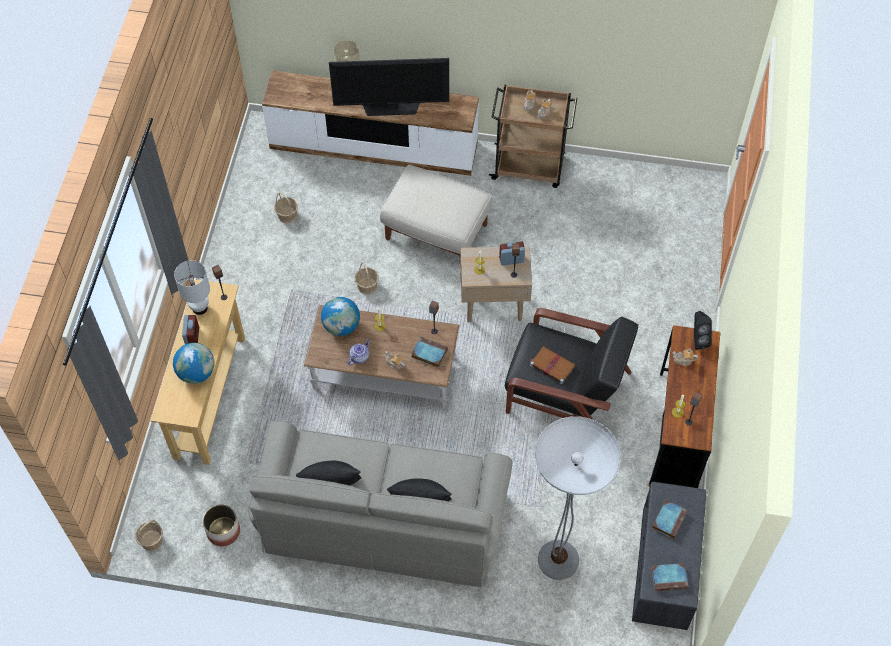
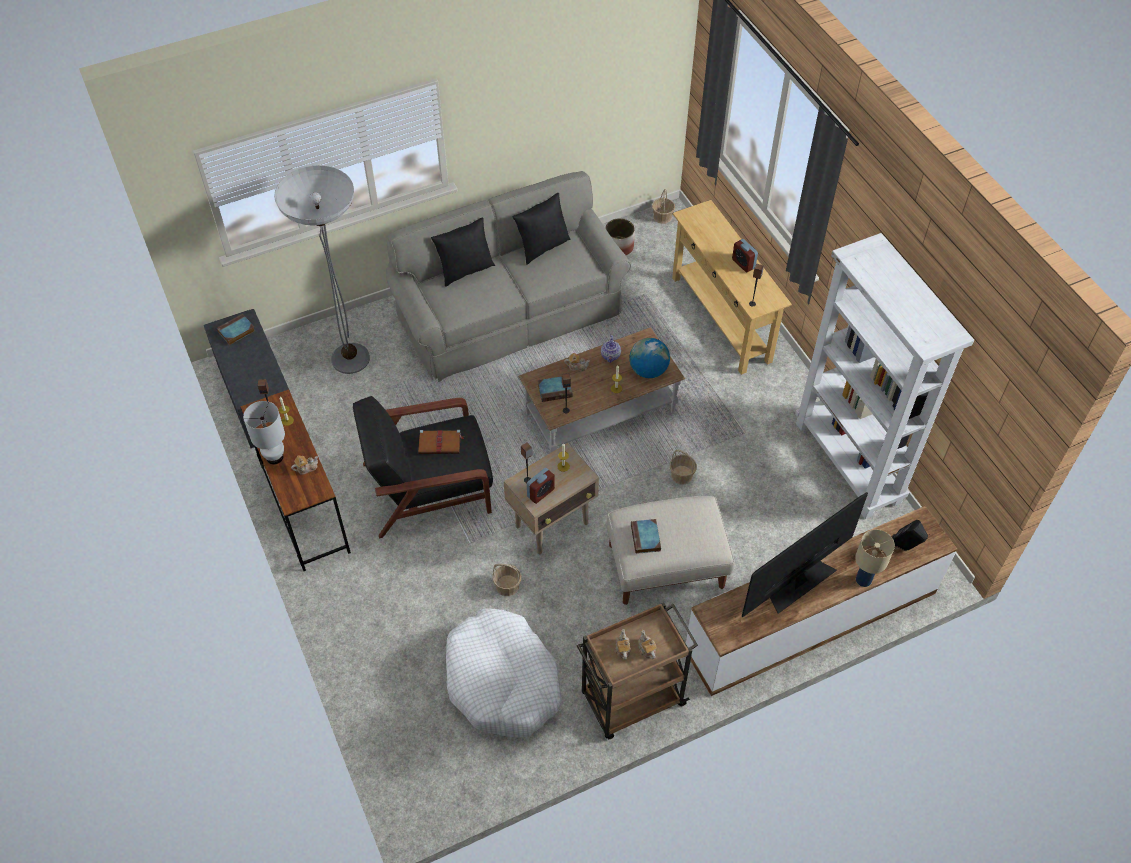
camera: 145 degrees right, 5 degrees down
(196, 373) = (712, 243): globe -> none
(200, 308) = (761, 286): white table lamp -> white table lamp (274, 457)
(240, 224) = (849, 463): none -> white bookcase
(287, 215) = (817, 496): basket -> basket (507, 586)
(605, 223) = (502, 681): none -> white dog bed
(669, 519) = (258, 370): book -> book (646, 538)
(697, 339) = (303, 494): black speaker -> black speaker (904, 548)

